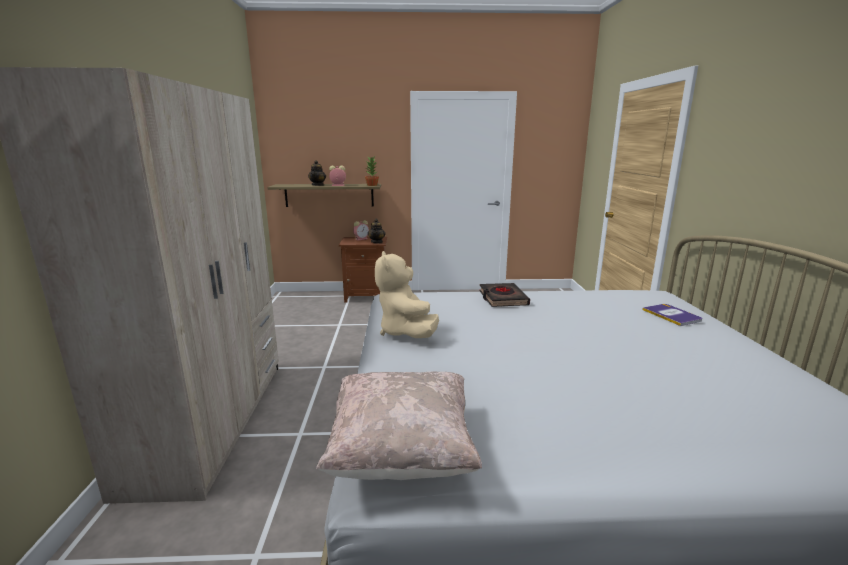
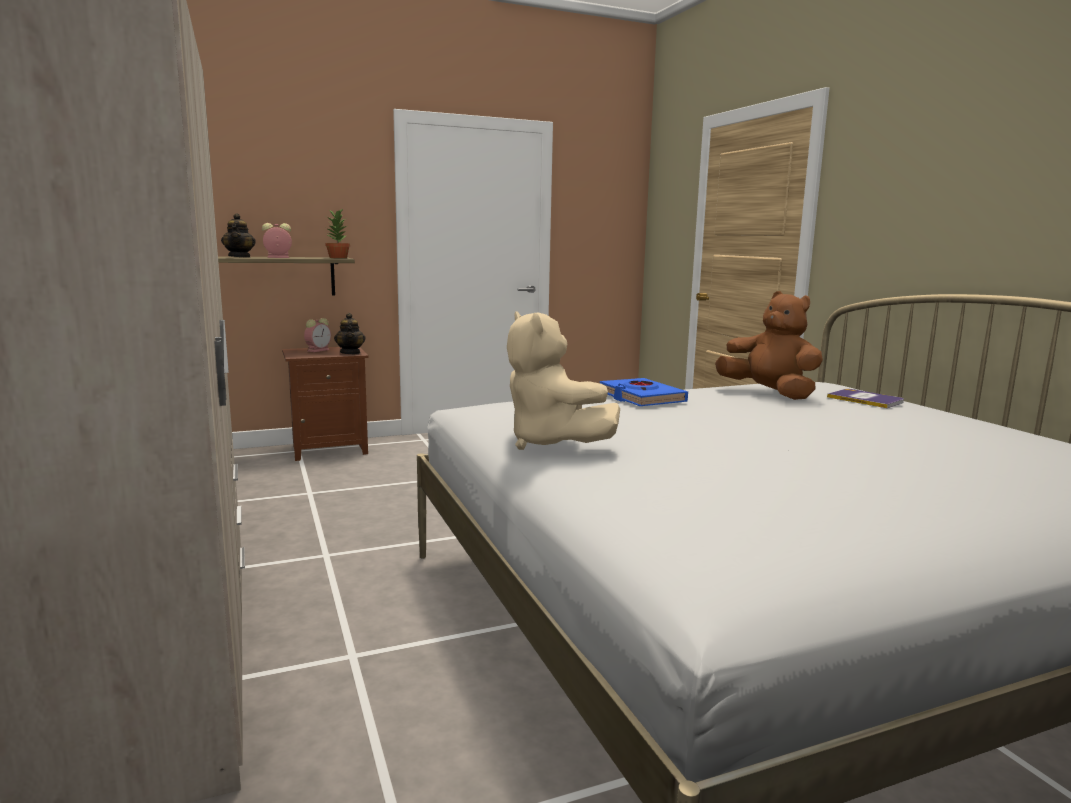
camera: 20 degrees left, 5 degrees down
(402, 452) = (720, 565): beige pillow -> none
(502, 298) = (641, 398): black book -> blue book
(601, 302) = (769, 393): none -> brown plush toy

